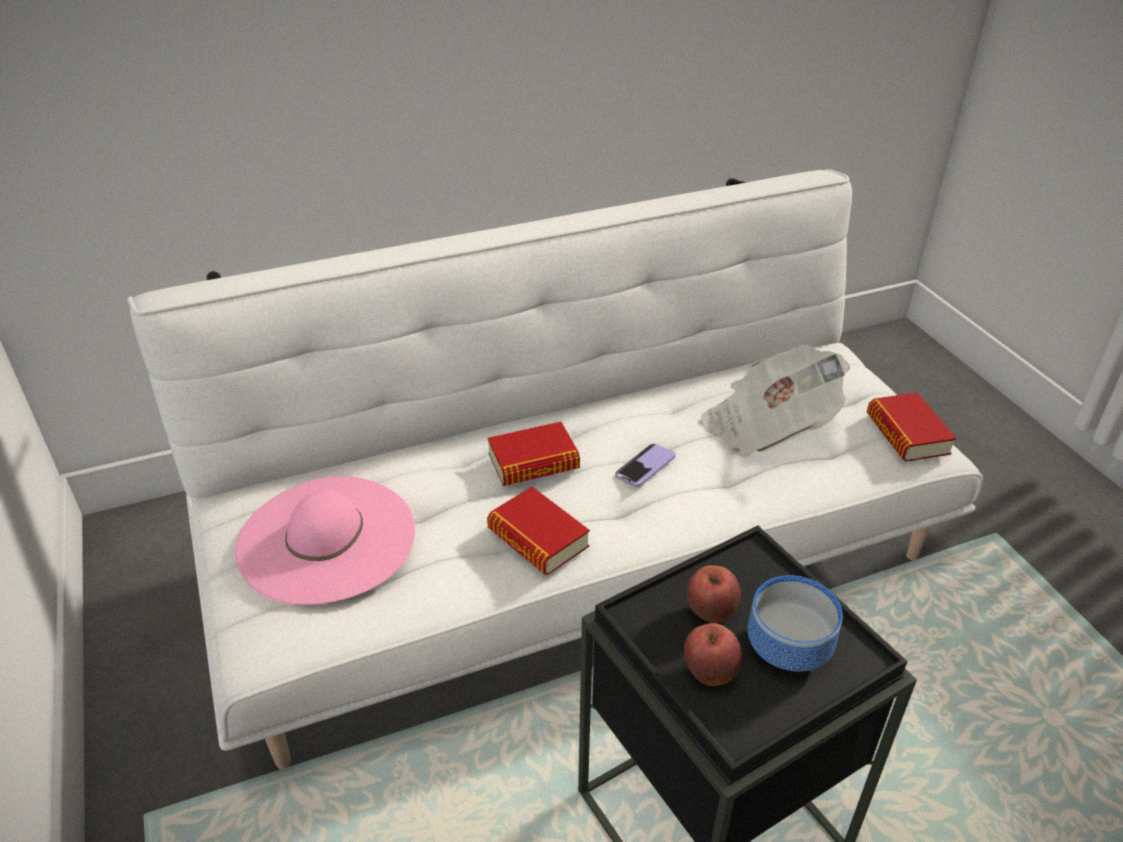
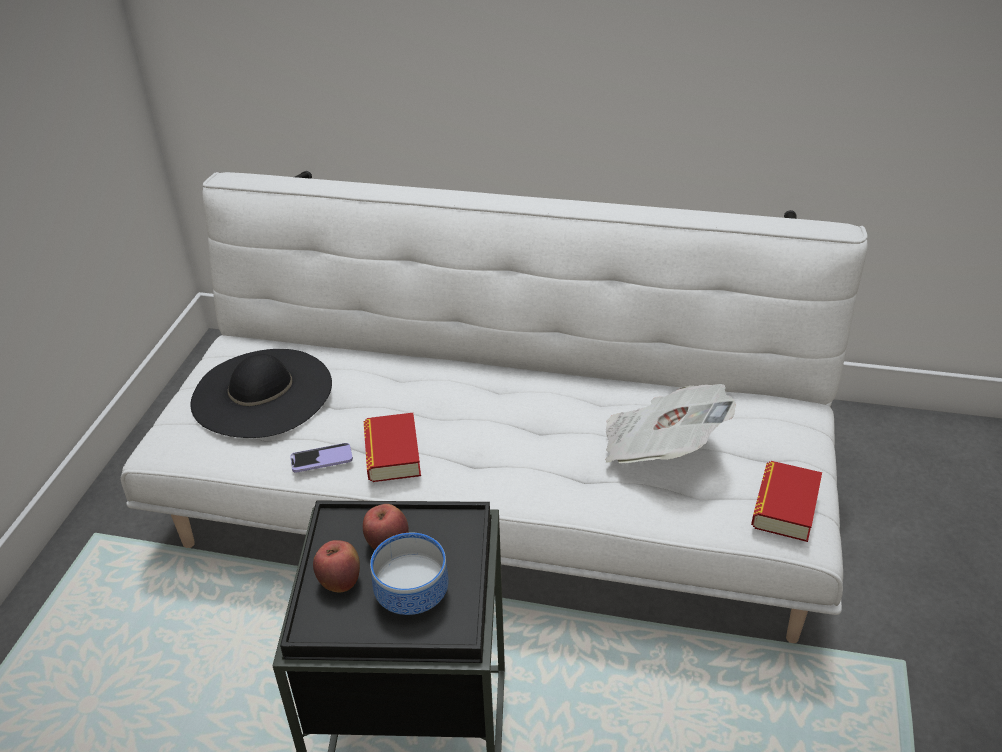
camera: 35 degrees right, 0 degrees up
(327, 538) = (262, 393): pink hat -> black hat
(533, 462) = (446, 398): book -> none
(645, 467) = (524, 436): phone -> phone (321, 459)

